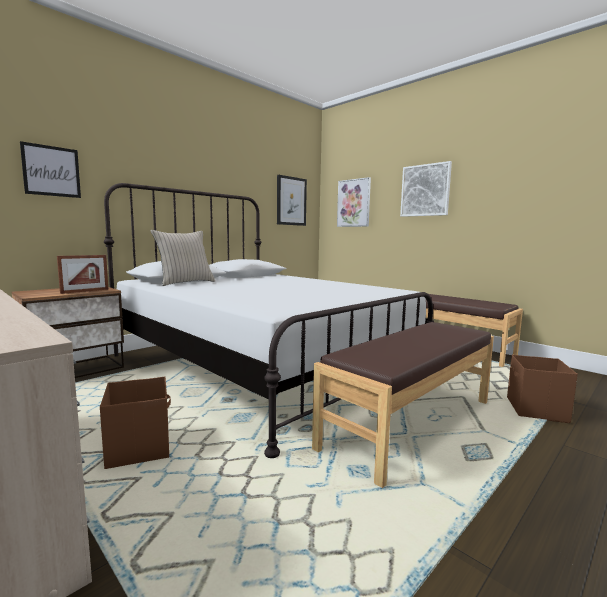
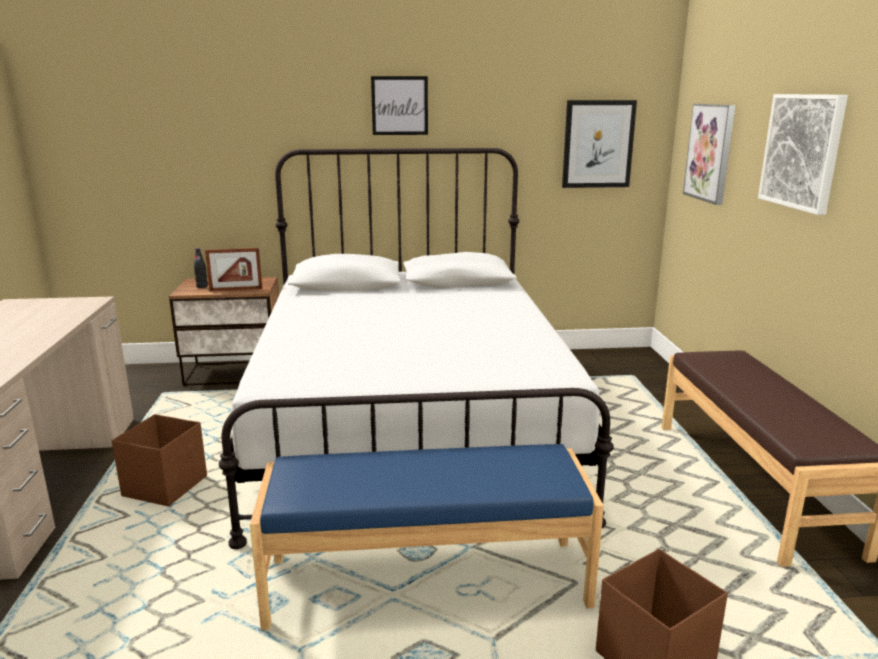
camera: 40 degrees right, 10 degrees up
(44, 292) = (202, 286): none -> black bottle
(51, 171) = (222, 142): picture -> picture (399, 105)
(185, 283) = (336, 293): beige pillow -> none
(409, 423) = (426, 581): brown bench -> blue bench

